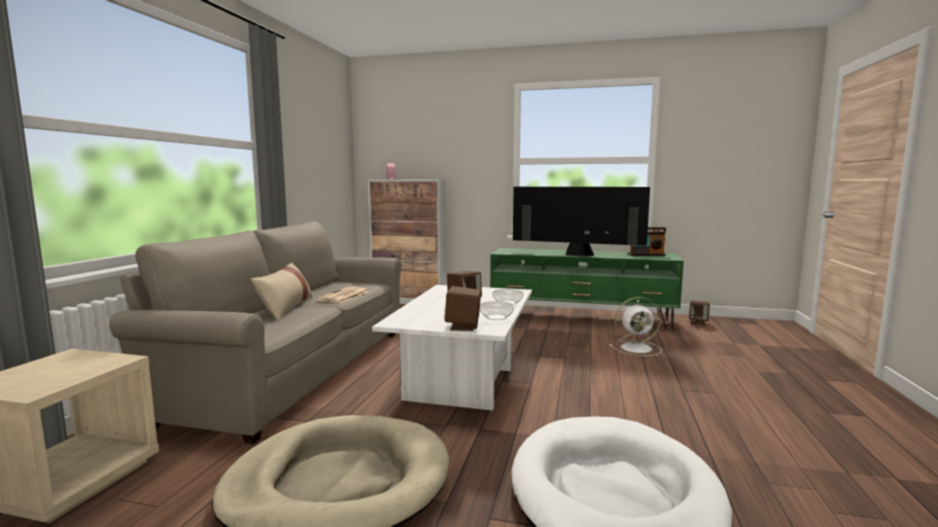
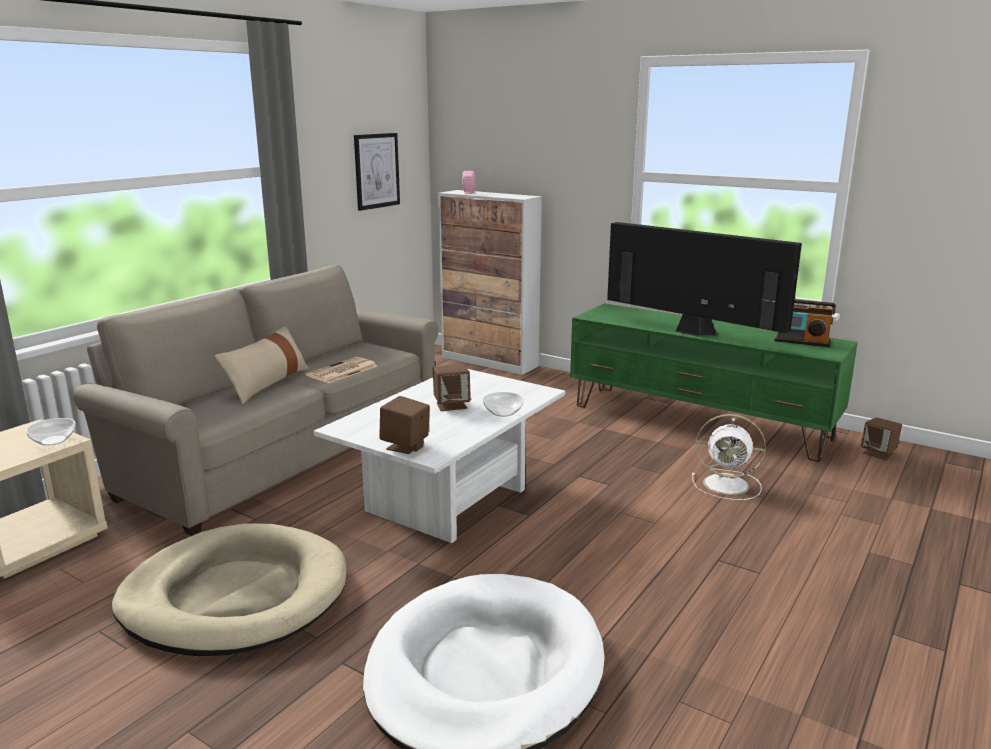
camera: 20 degrees right, 10 degrees up
(325, 161) = (376, 171): none -> picture
(496, 317) = (460, 436): bowl -> bowl (54, 440)

